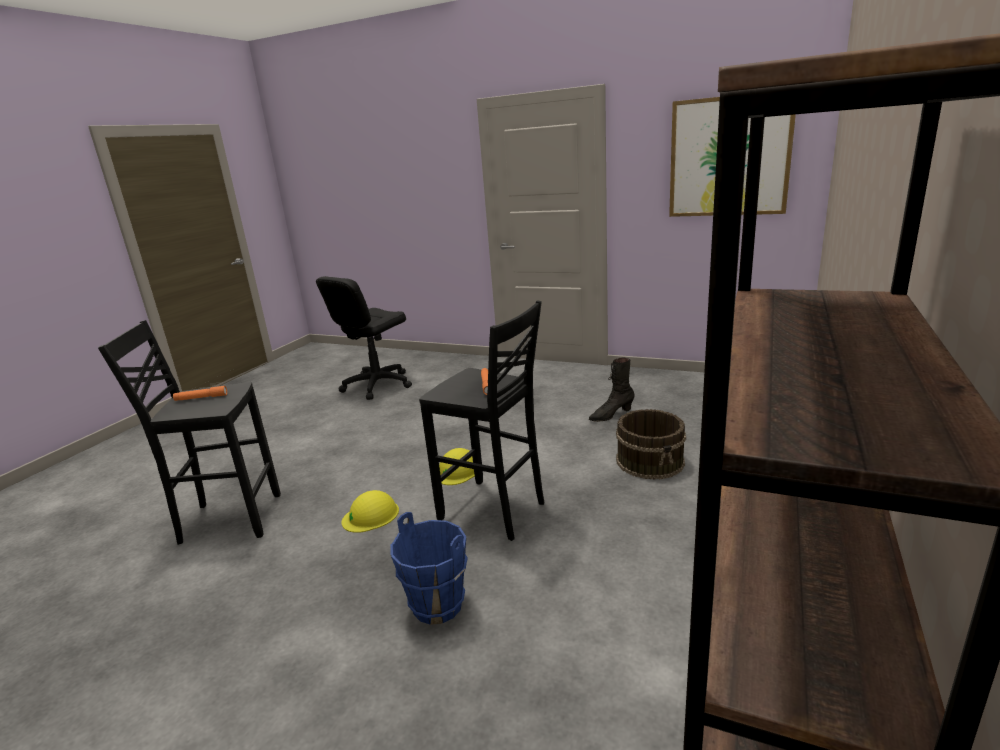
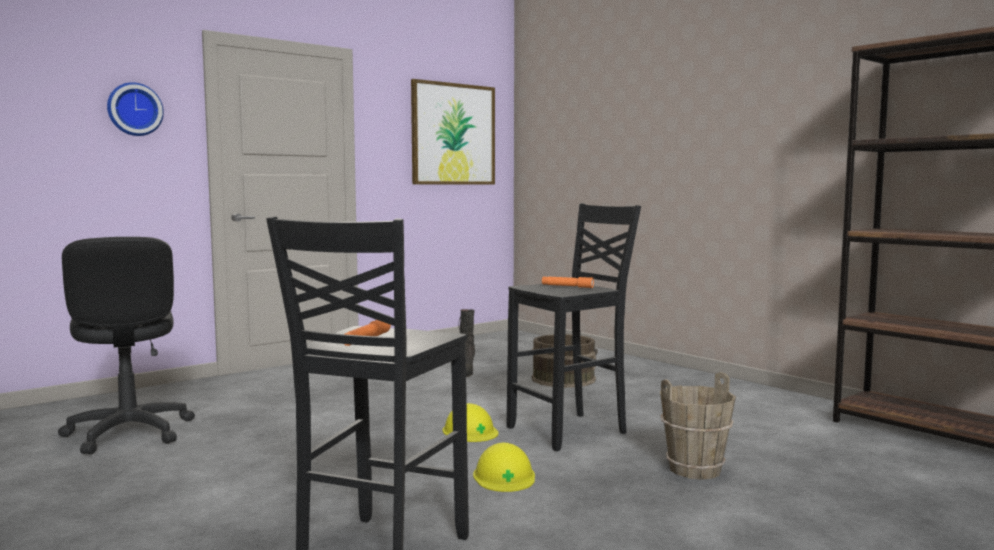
camera: 65 degrees left, 15 degrees down
(437, 606) = (695, 470): blue bucket -> brown bucket
(438, 169) = (134, 109): none -> wall clock

